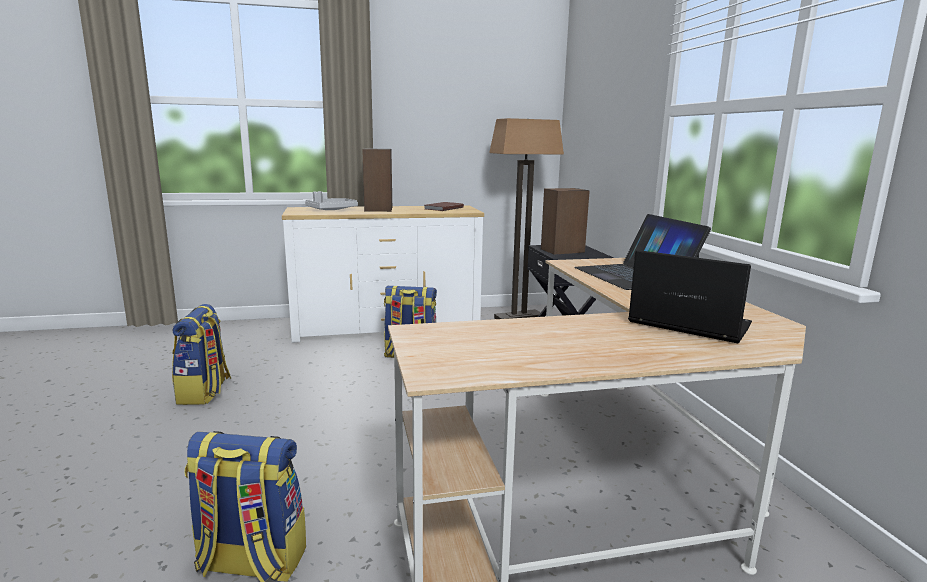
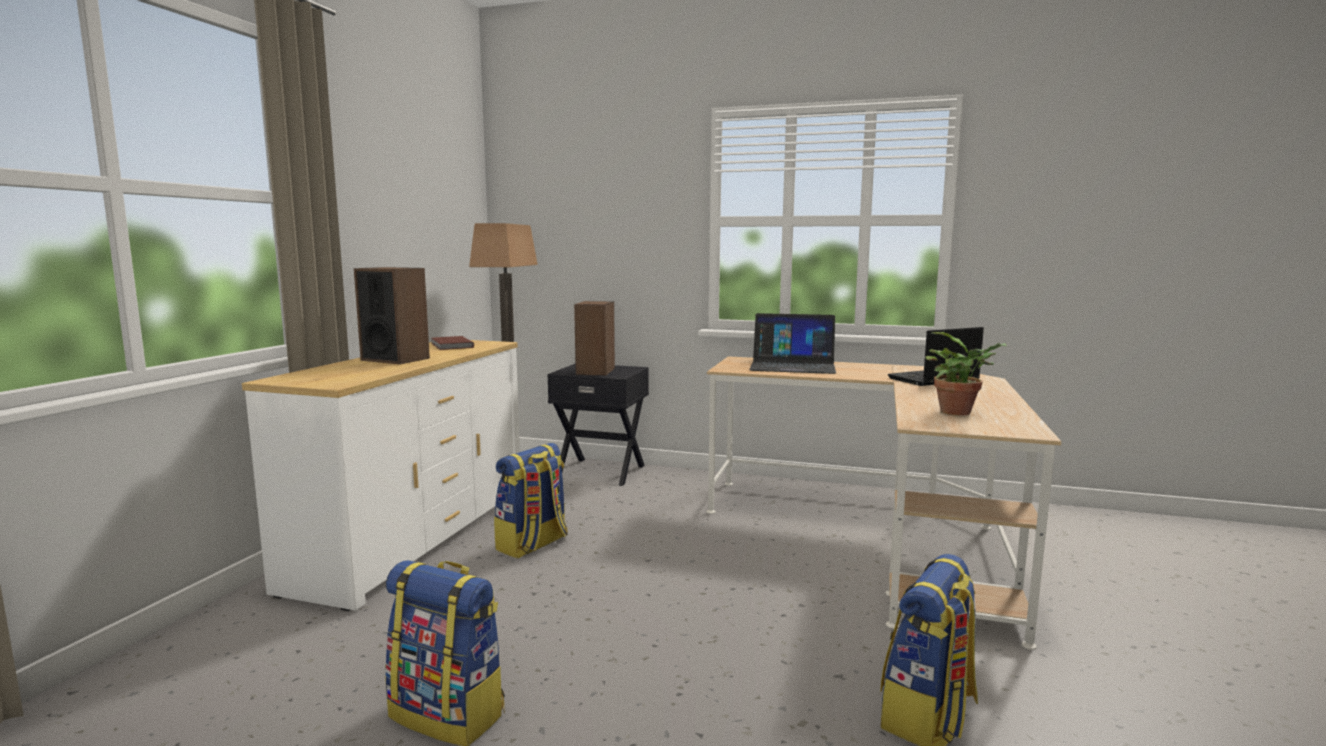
camera: 60 degrees left, 5 degrees down
(331, 210) = (346, 371): grey tray -> none
(499, 343) = (959, 412): none -> potted plant

